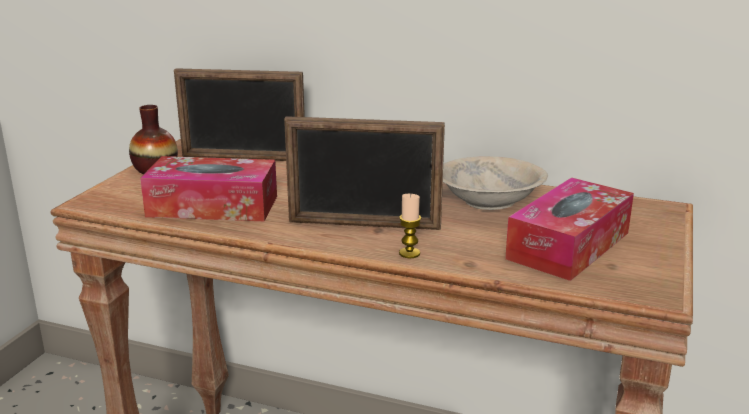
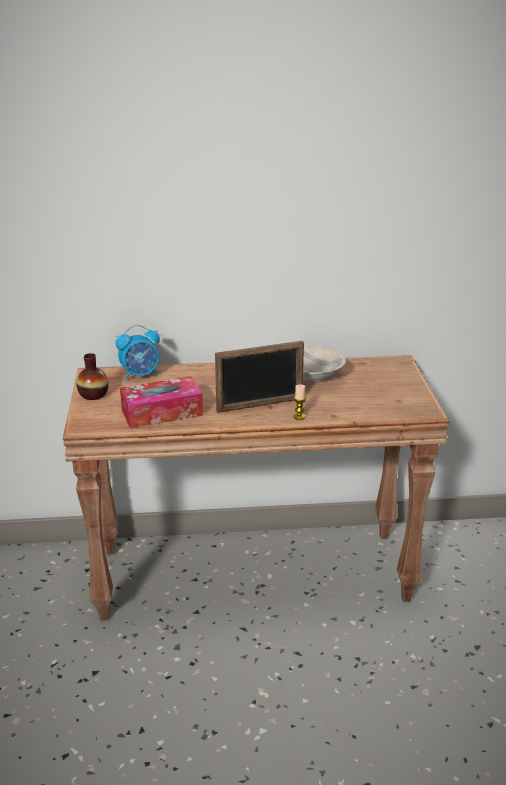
camera: 25 degrees left, 5 degrees up
(243, 158) = (140, 375): picture frame -> alarm clock
(568, 245) = (371, 394): tissue box -> none

